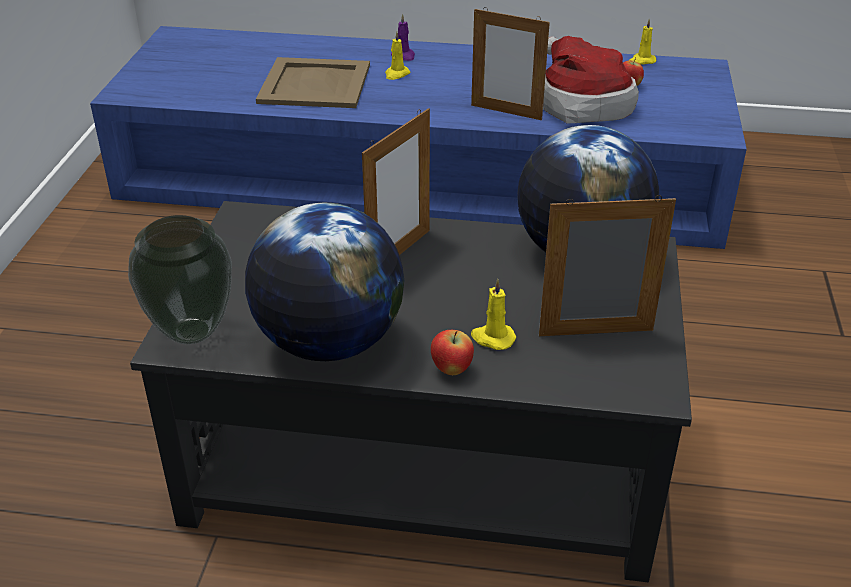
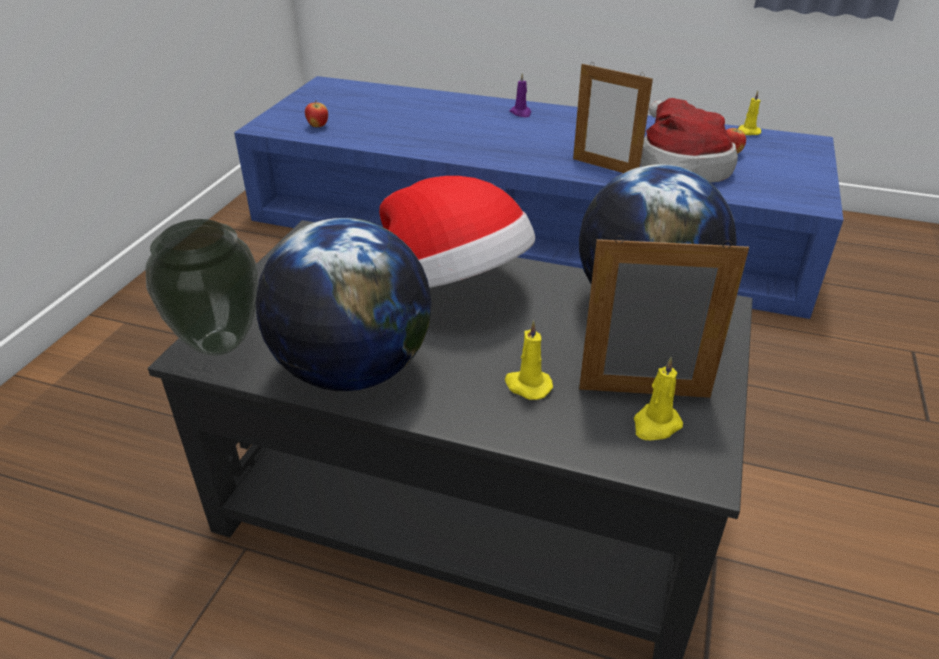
camera: 10 degrees right, 0 degrees up
(314, 83) = (433, 130): beige tray -> none
(396, 74) = (510, 128): yellow candle -> yellow candle (655, 425)
(399, 254) = (453, 286): picture frame -> hat
(451, 369) = (473, 415): apple -> apple (318, 126)

